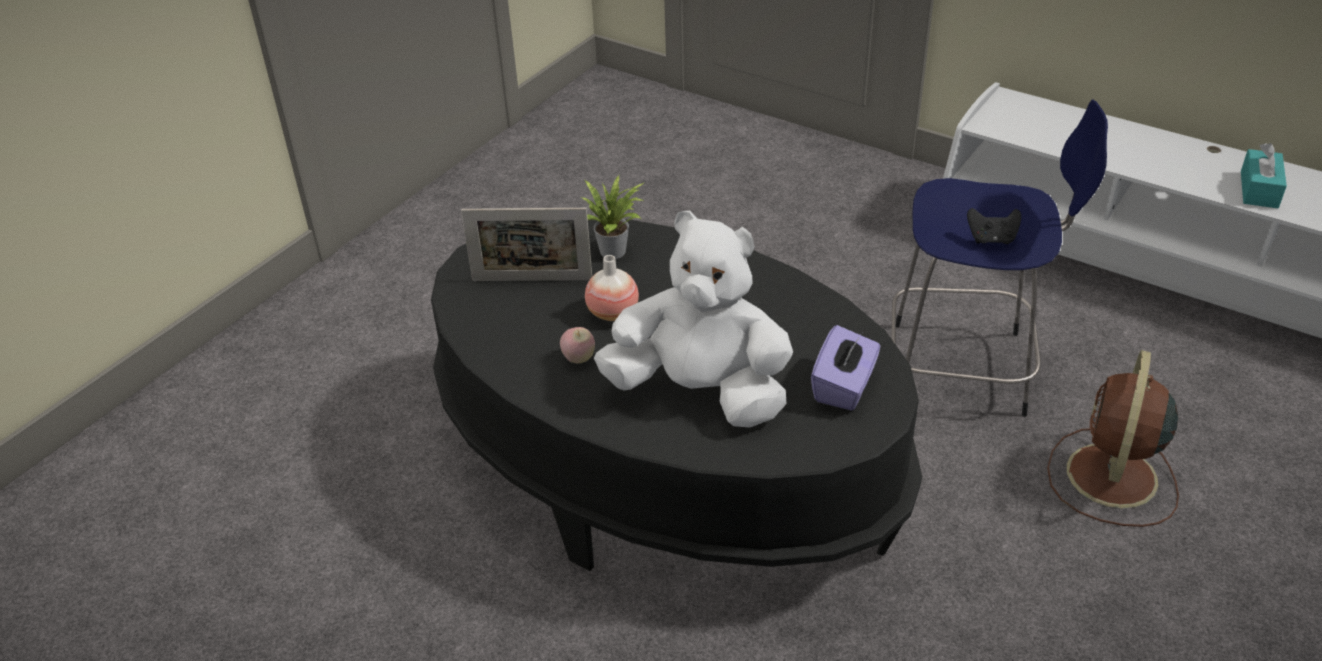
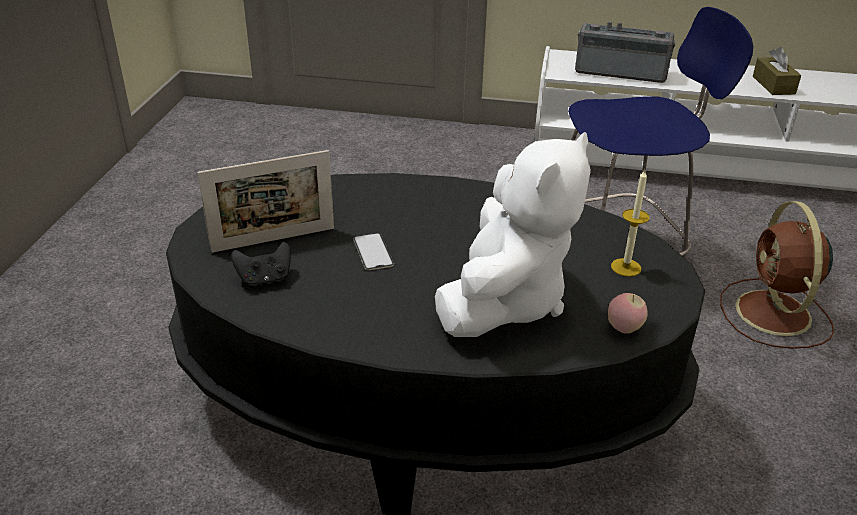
camera: 25 degrees left, 5 degrees down
(579, 359) = (366, 299): apple -> apple (624, 328)
(612, 313) = (373, 252): vase -> phone
(616, 251) = (341, 200): potted plant -> none
(700, 392) = (505, 301): white plush toy -> white plush toy turned 120 degrees clockwise
(844, 387) = (626, 267): purple tissue box -> candle
(991, 239) = (654, 133): black game controller -> black game controller (265, 279)
(1065, 135) = (621, 72): none -> radio
(1259, 189) = (773, 85): turquoise tissue box -> brown tissue box

